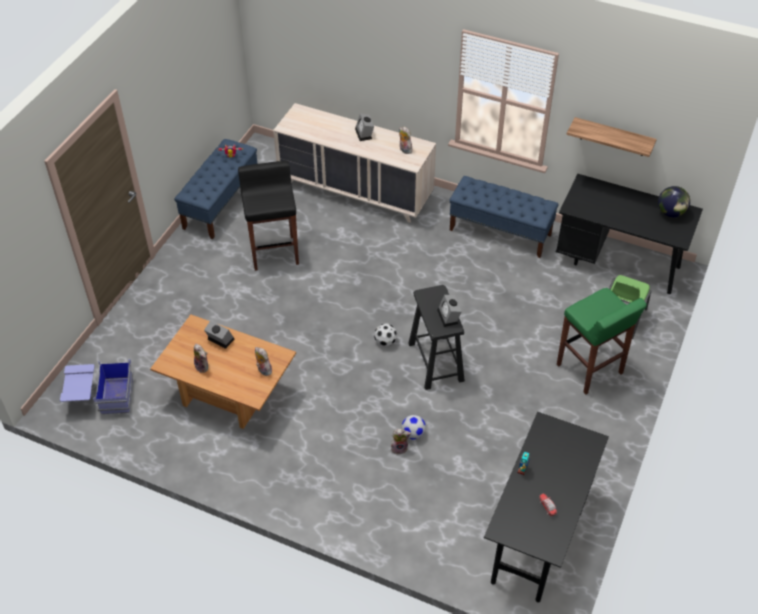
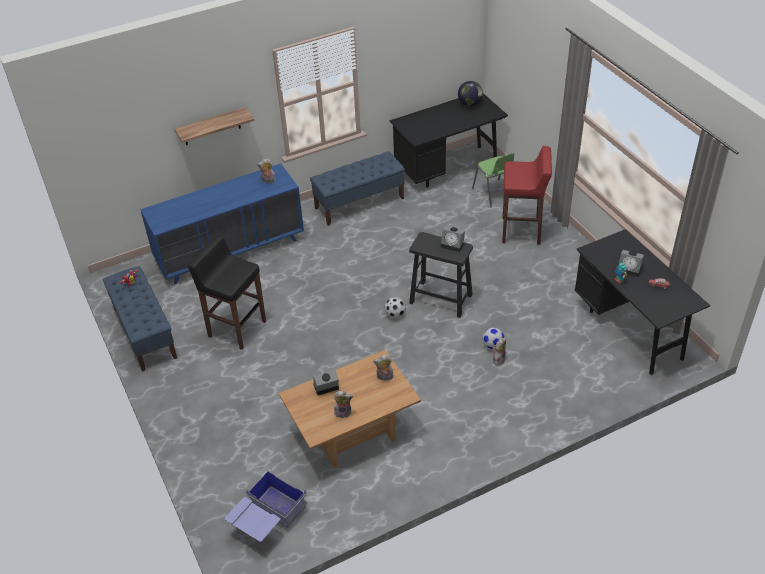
camera: 50 degrees left, 5 degrees down
(356, 191) = (230, 251): beige dresser -> blue dresser
(364, 134) = (225, 191): alarm clock -> alarm clock (630, 269)
(590, 370) = (522, 231): green stool -> red stool
(613, 137) = (408, 73): shelf -> shelf (211, 127)

